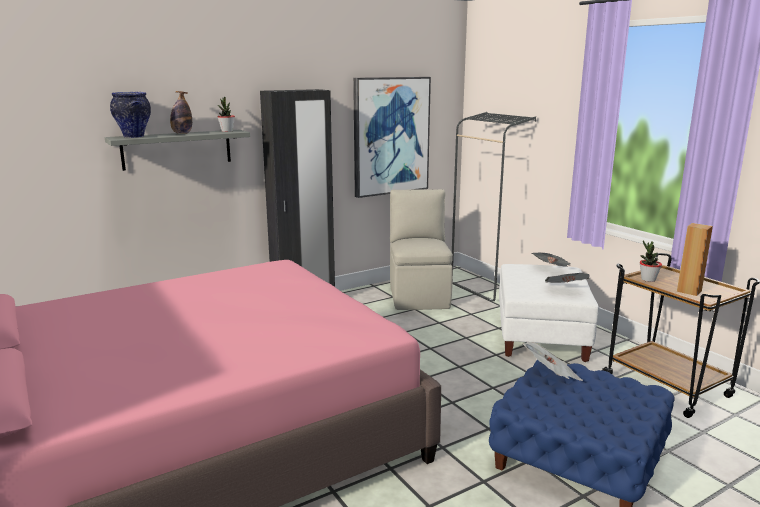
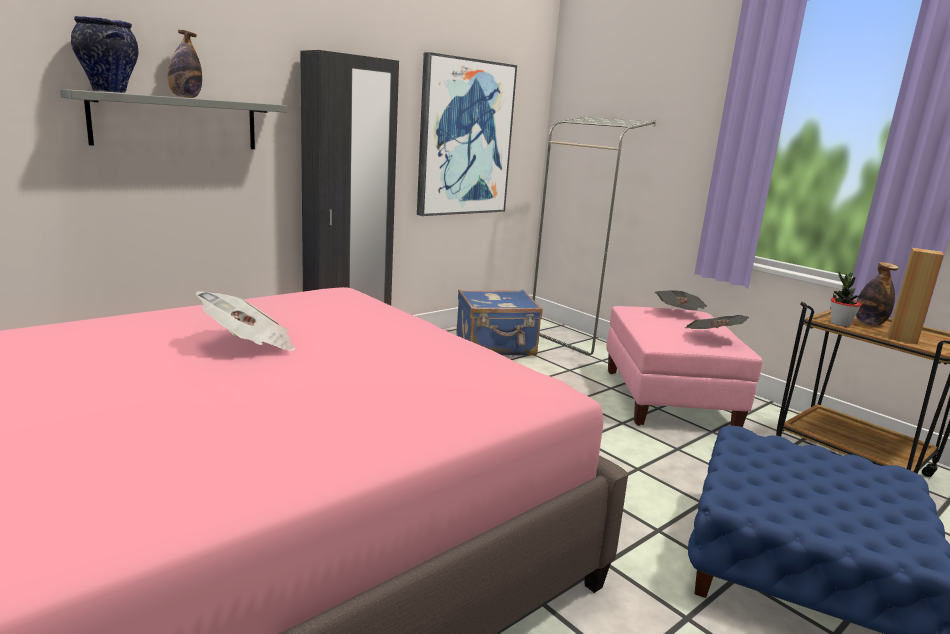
camera: 10 degrees left, 0 degrees up
(227, 131) = (253, 102): potted plant -> none
(419, 296) = (496, 347): beige chair -> blue suitcase
(541, 337) = (667, 399): white ottoman -> pink ottoman
(551, 375) = (754, 454): newspaper -> newspaper (250, 345)
(674, 279) = (869, 323): none -> bottle

